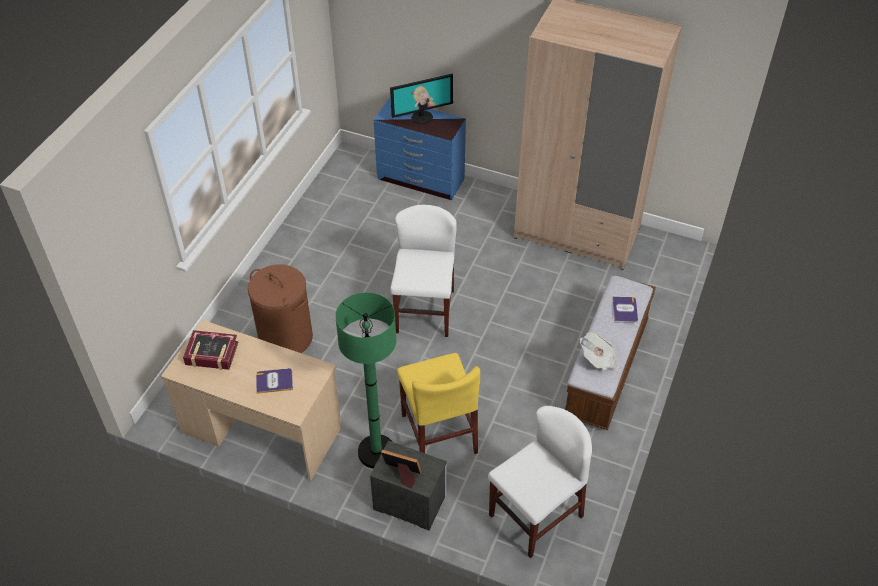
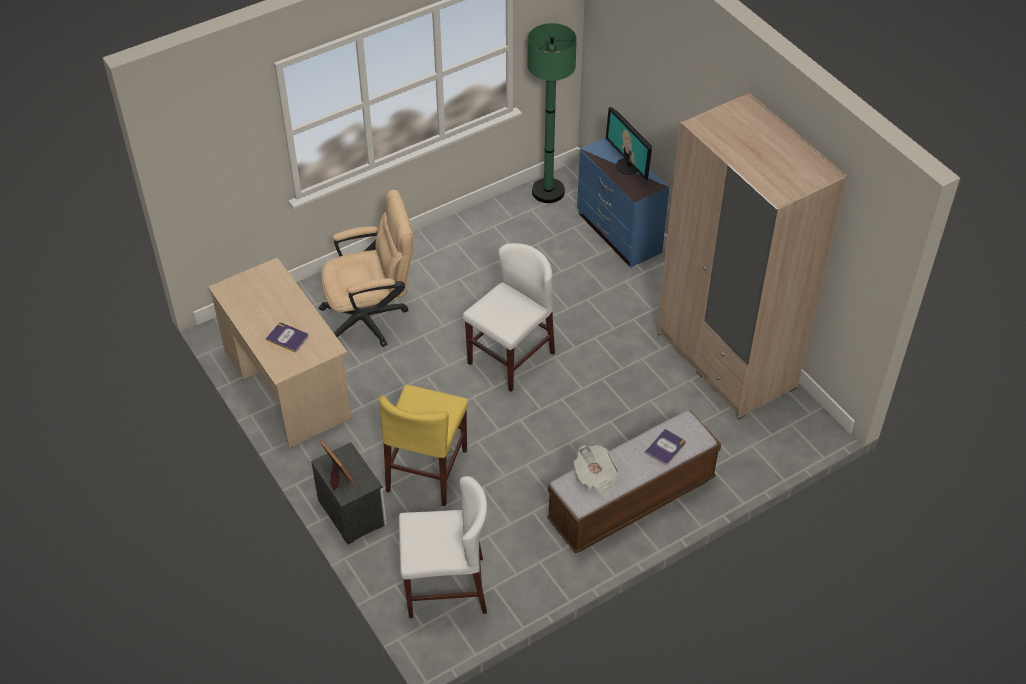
camera: 35 degrees right, 0 degrees up
(211, 354) = (260, 289): book -> none
(286, 337) = (372, 317): brown laundry basket -> beige office chair
(376, 452) = (361, 456): green floor lamp -> green floor lamp (548, 192)
(422, 117) = (627, 166): monitor -> monitor turned 45 degrees clockwise

